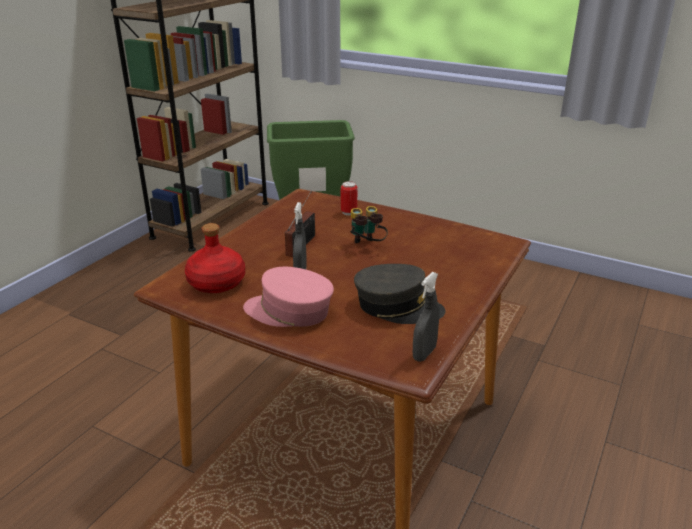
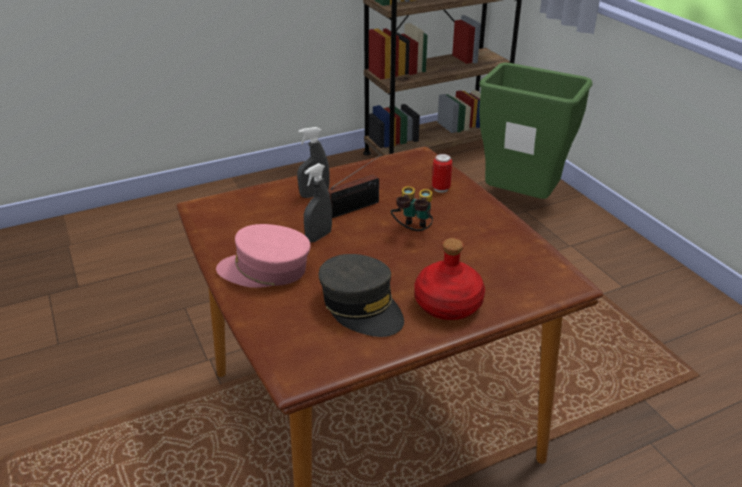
camera: 35 degrees right, 5 degrees up
(217, 283) = (243, 219): red bottle -> red bottle (449, 304)
(289, 311) = (265, 270): pink cap -> pink cap turned 45 degrees counterclockwise
(424, 353) = (325, 364): grey spray bottle -> grey spray bottle (314, 195)

